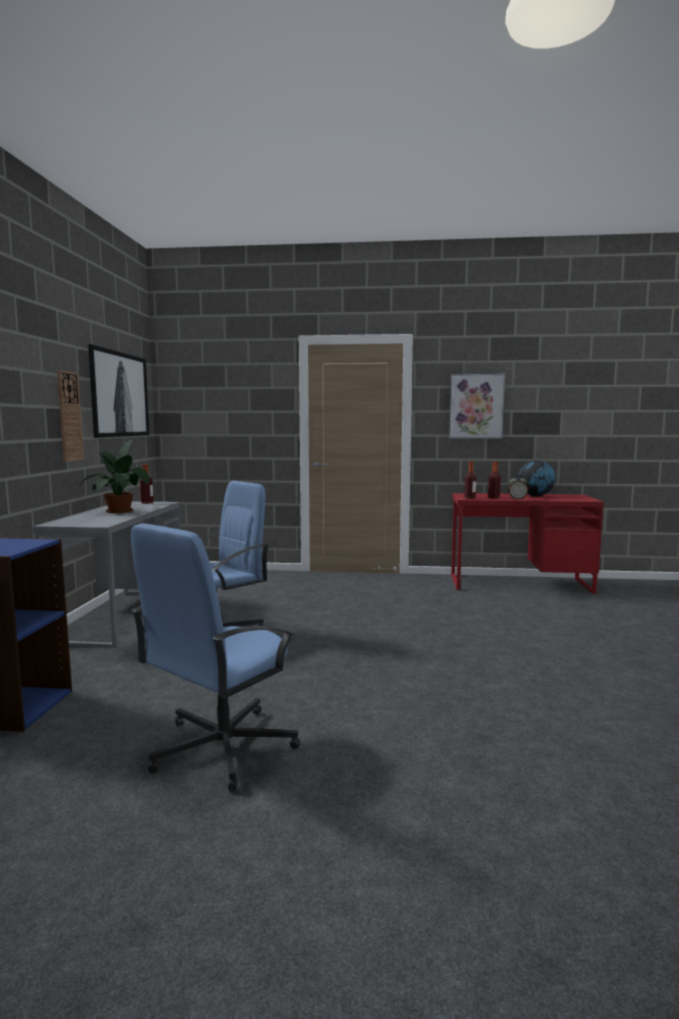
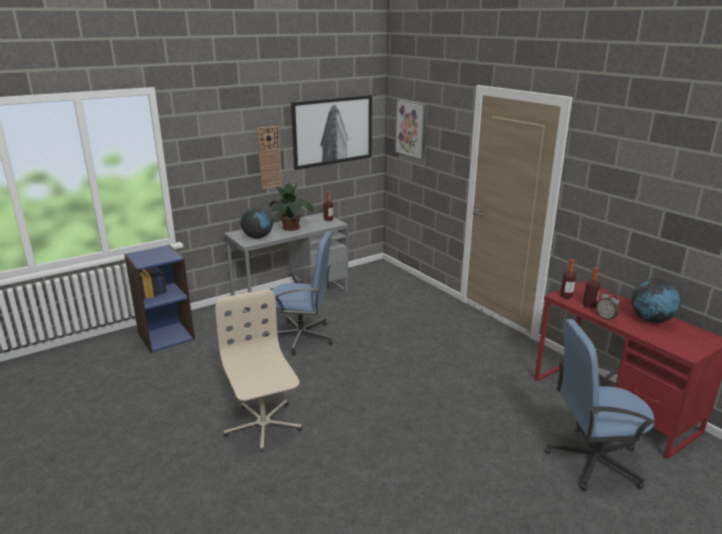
camera: 50 degrees right, 15 degrees up
(100, 520) = (258, 237): none -> globe
(221, 748) = (180, 409): blue office chair -> blue office chair (592, 460)
(352, 706) = (263, 426): none -> beige office chair
(476, 406) = (623, 193): picture -> picture (411, 129)

